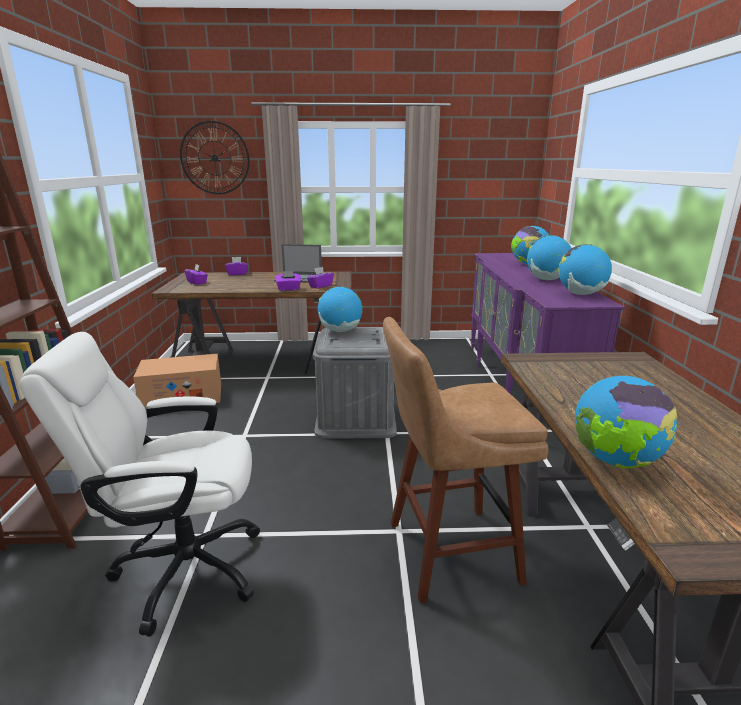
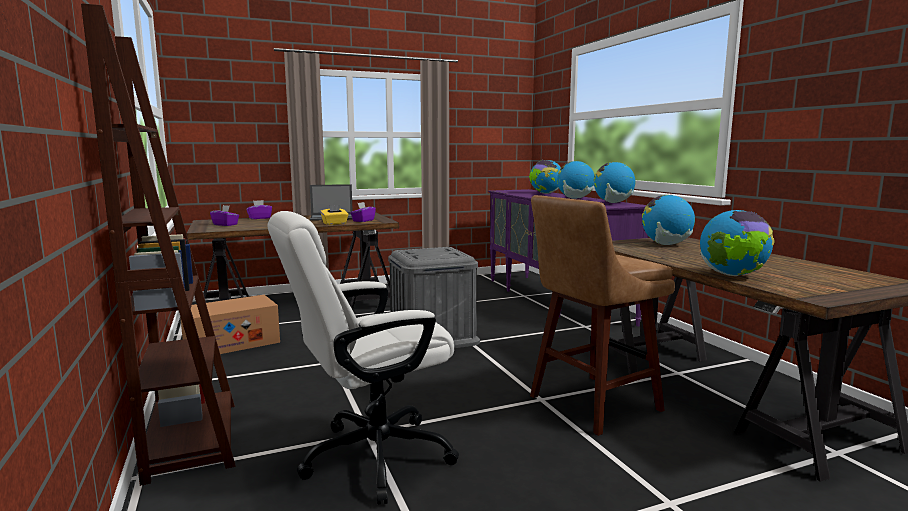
camera: 20 degrees left, 10 degrees down
(215, 158) = (229, 101): wall clock -> none
(289, 289) = (335, 223): purple tissue box -> yellow tissue box
(340, 331) = (413, 250): globe -> globe (666, 244)

